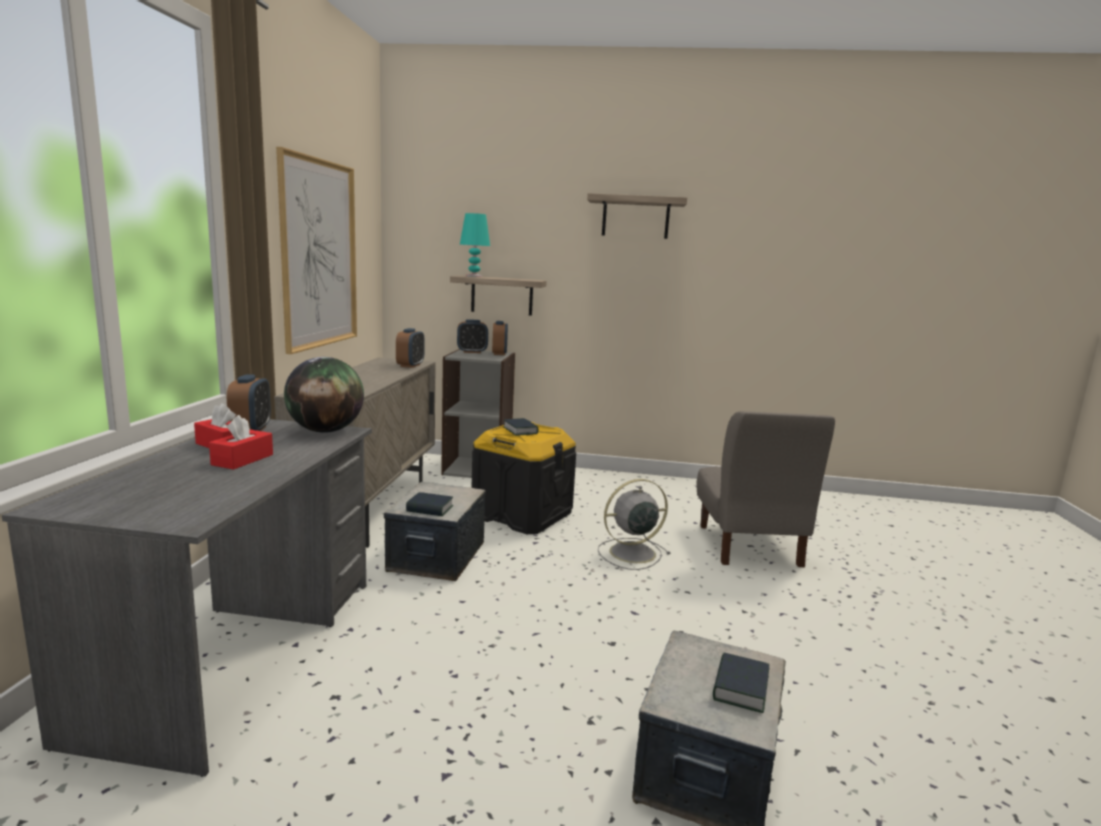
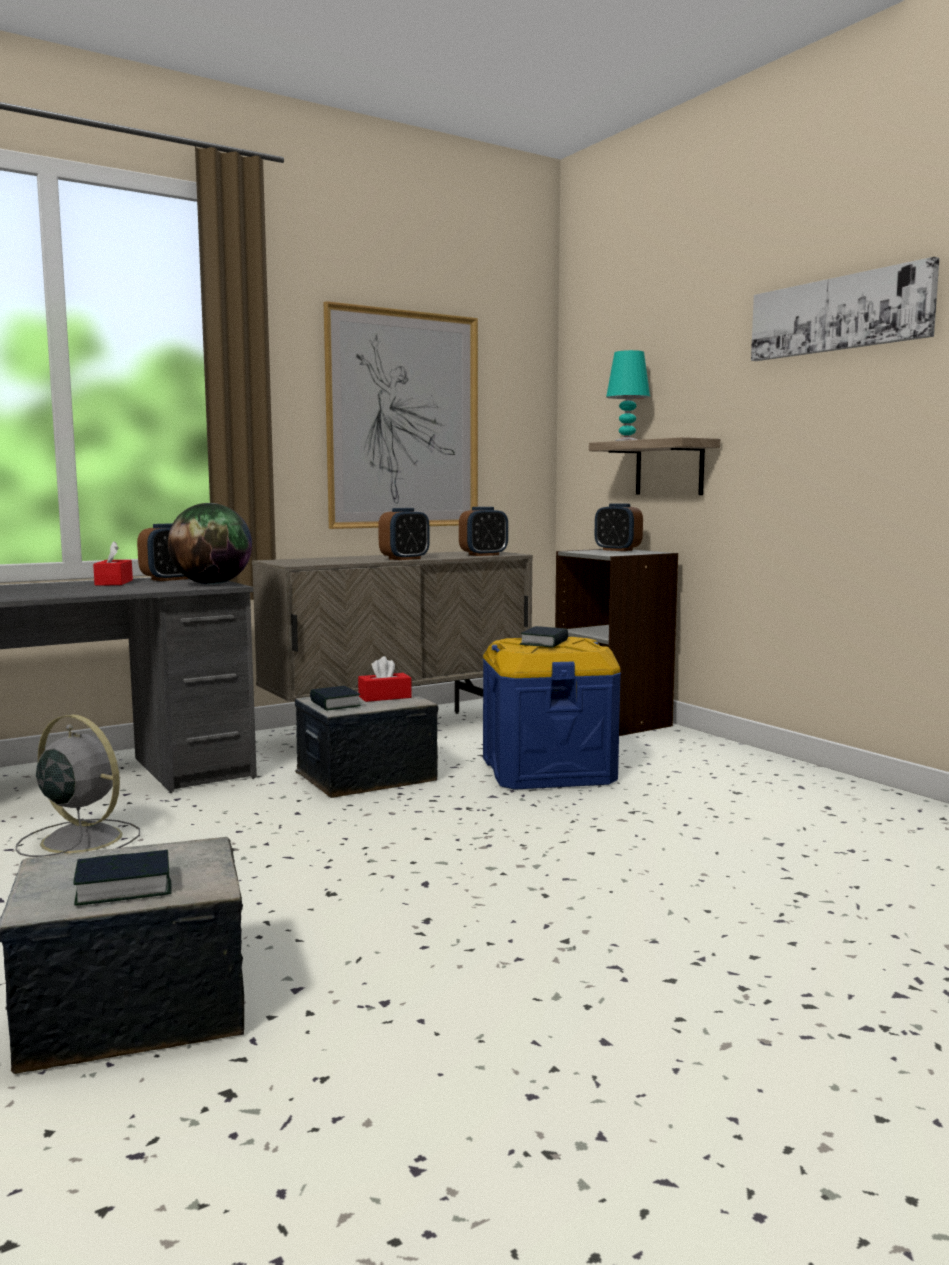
camera: 50 degrees right, 5 degrees down
(242, 460) = (88, 588): red tissue box -> red tissue box (385, 697)
(499, 353) = (647, 552): alarm clock -> alarm clock (404, 559)
(522, 514) = (548, 771): black storage box -> blue storage box
(630, 553) = (580, 839): grey fan -> grey fan (79, 839)
(635, 217) = (839, 314): shelf -> picture
(748, 545) = (798, 892): grey chair -> none

